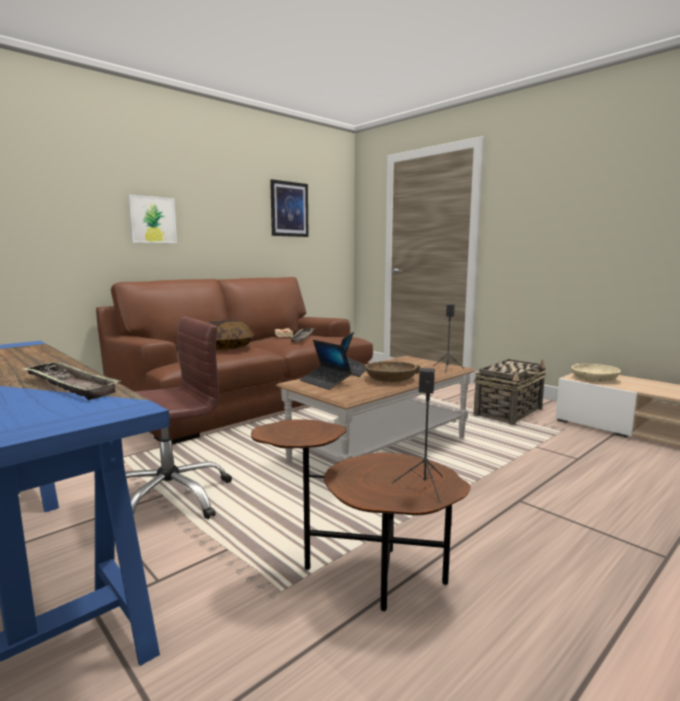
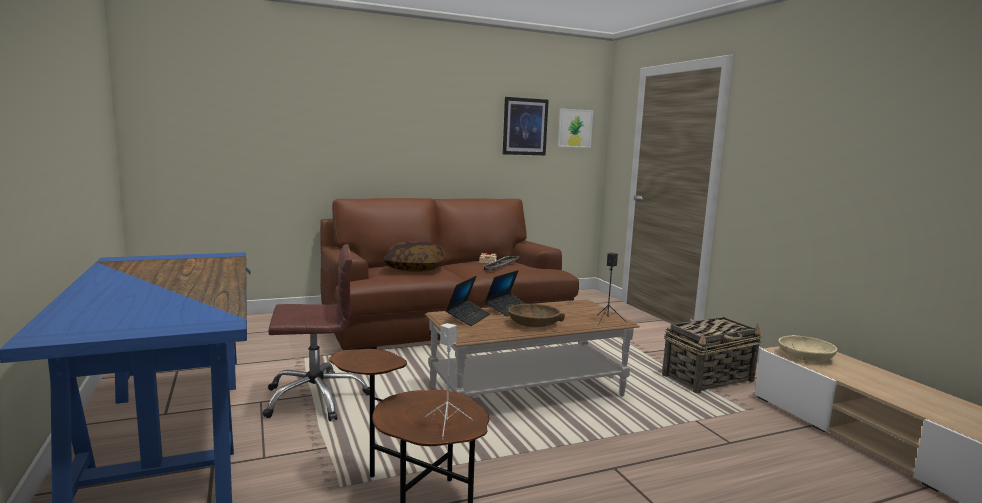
camera: 20 degrees right, 0 degrees up
(69, 386) = (213, 299): tray -> none
(152, 220) = (379, 140): picture -> picture (574, 128)
(325, 382) = (468, 317): laptop -> laptop turned 135 degrees counterclockwise
(424, 486) = (447, 424): black speaker -> white speaker

